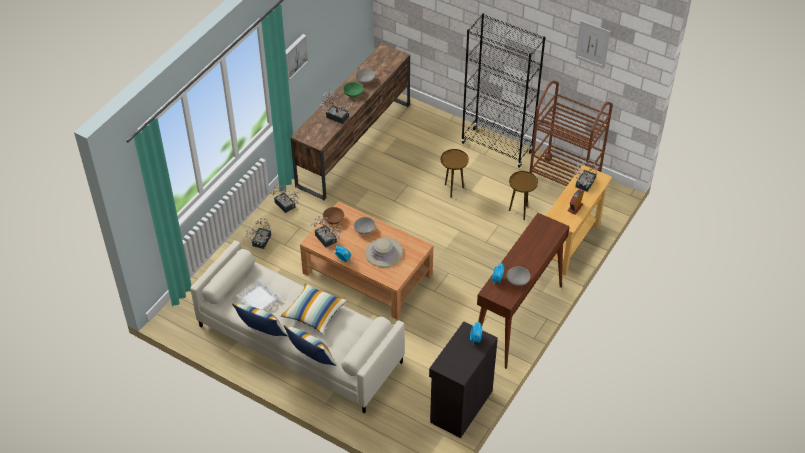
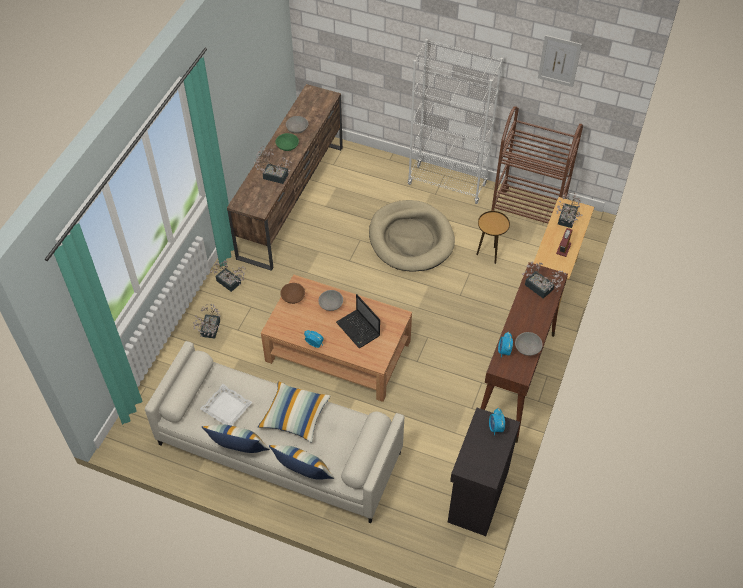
camera: 10 degrees left, 5 degrees up
(294, 56) = (220, 114): picture -> none
(327, 240) = (291, 323): potted plant -> potted plant (541, 289)
(384, 253) = (359, 330): beige hat -> laptop
(453, 189) = (411, 239): brown side table -> beige dog bed
(497, 147) = (447, 184): black bookcase -> white bookcase

